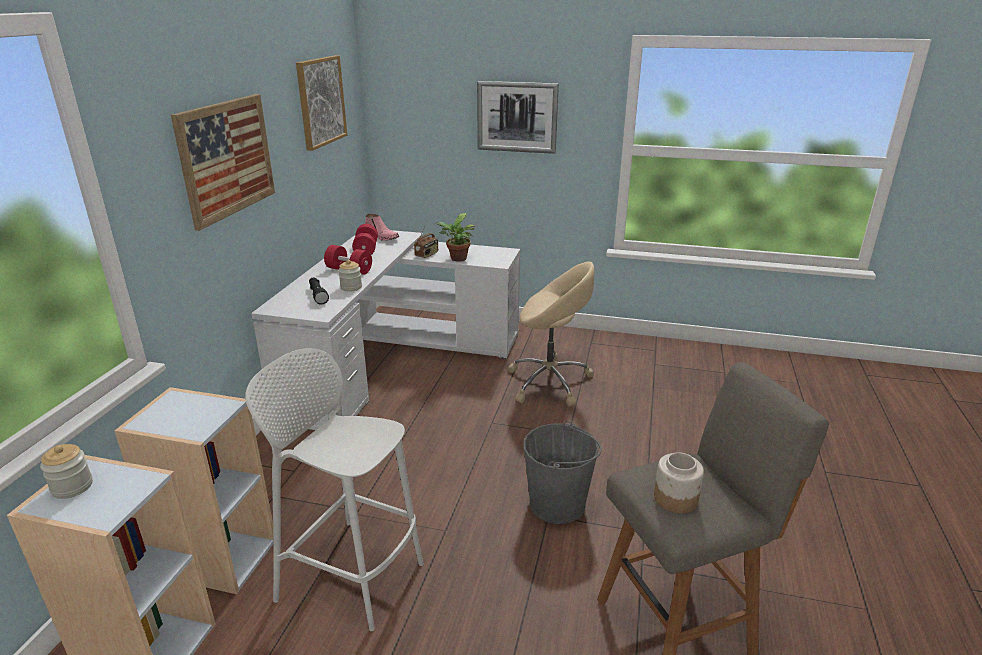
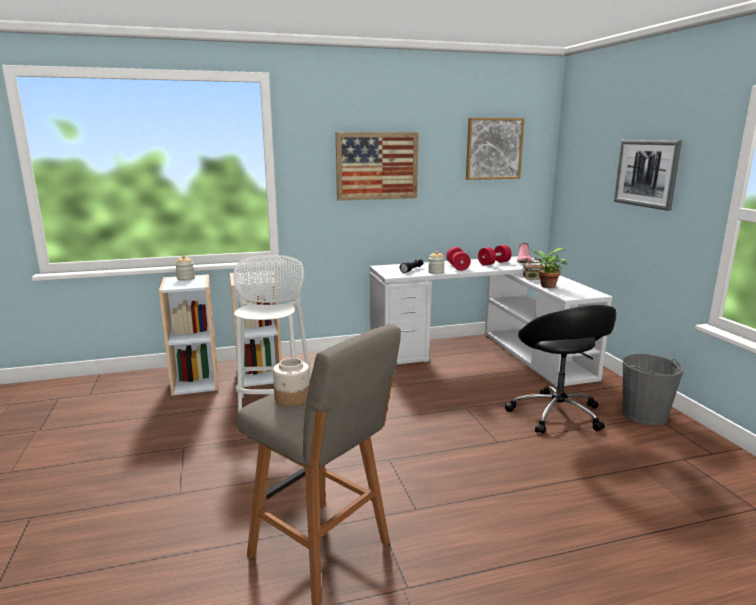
camera: 60 degrees right, 10 degrees down
(551, 382) = (557, 415): beige office chair -> black office chair
(557, 504) = (406, 460): grey bucket -> grey bucket (644, 415)

